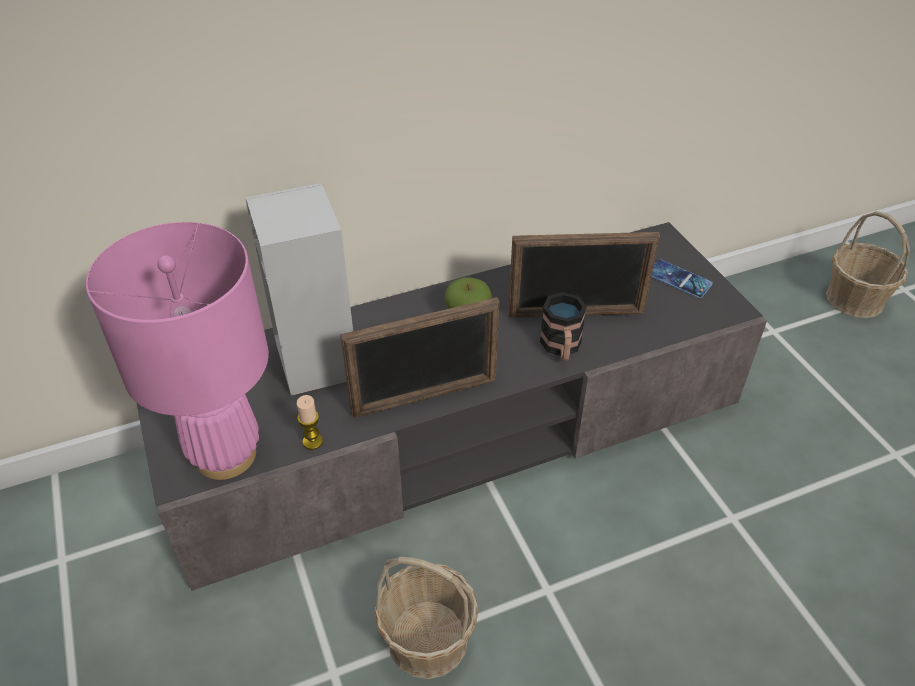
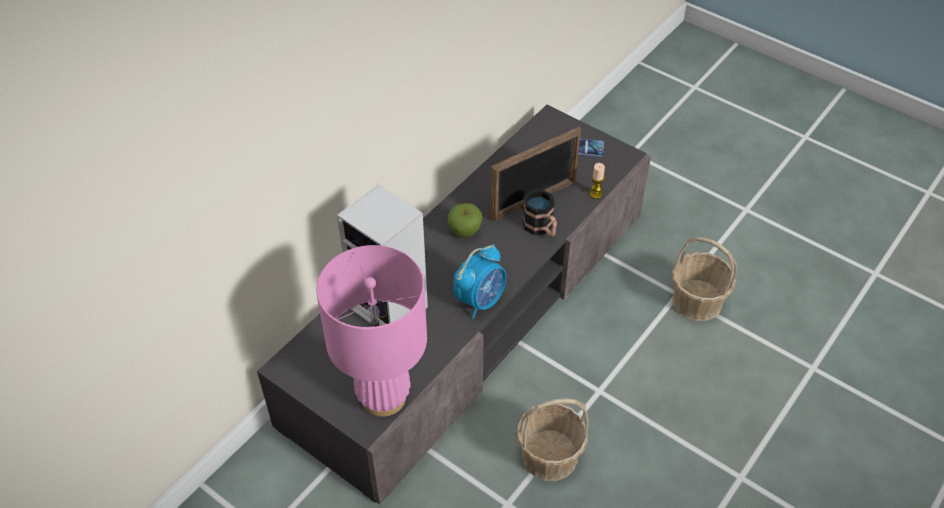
camera: 30 degrees left, 5 degrees up
(312, 441) = (432, 362): candle -> candle (595, 194)
(425, 397) = (480, 300): picture frame -> alarm clock
(854, 299) = (668, 107): basket -> basket (696, 300)

